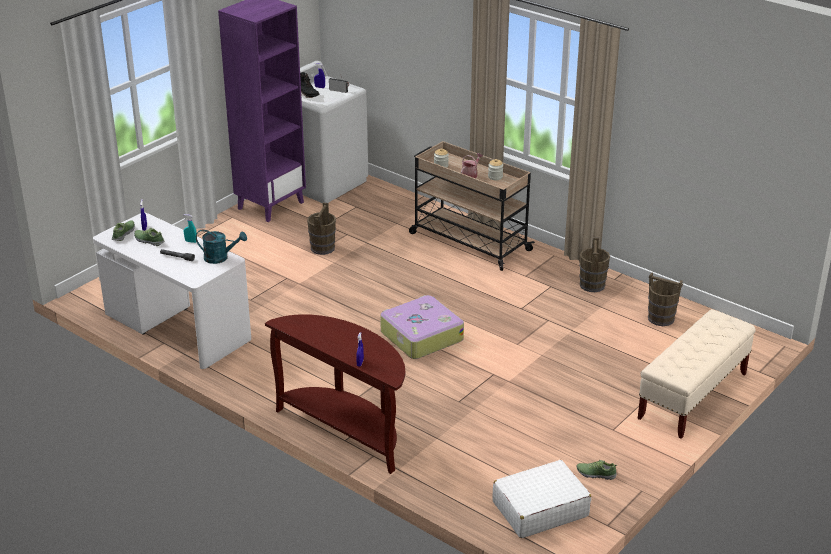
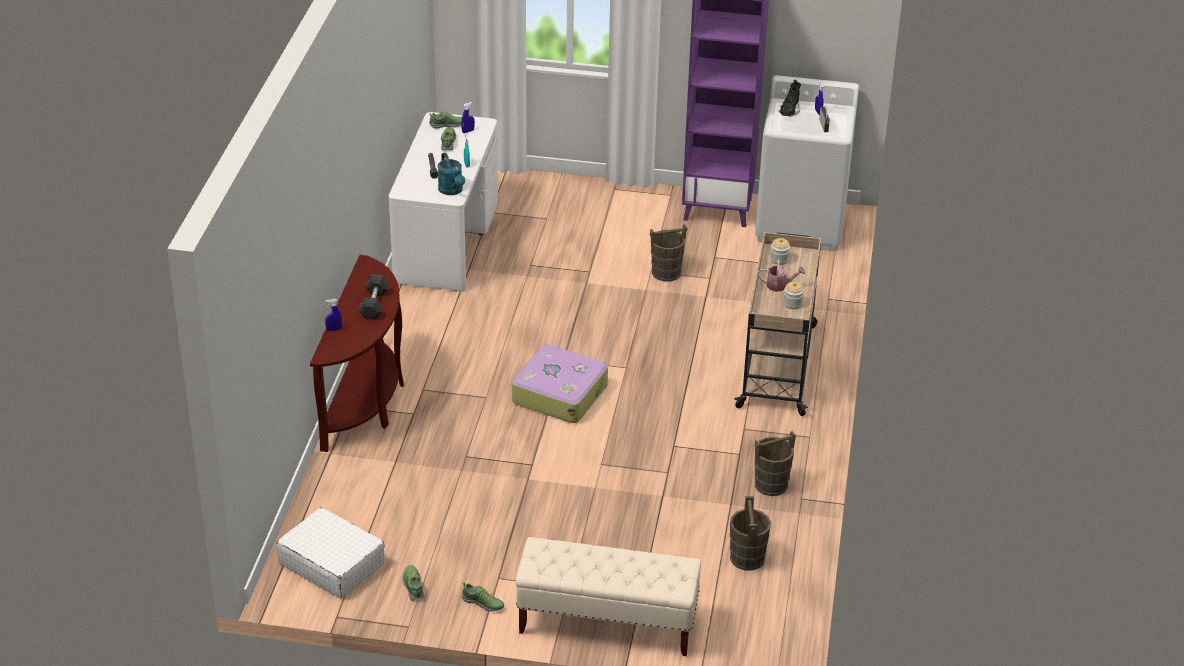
camera: 60 degrees right, 5 degrees up
(343, 334) = (374, 304): none -> black dumbbell
(637, 445) = (483, 603): none -> shoe

